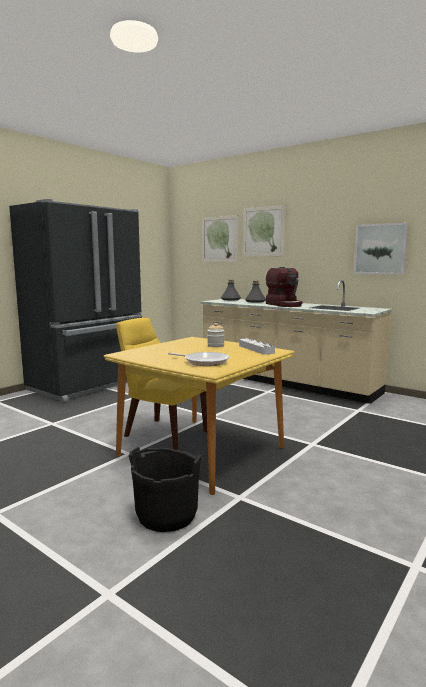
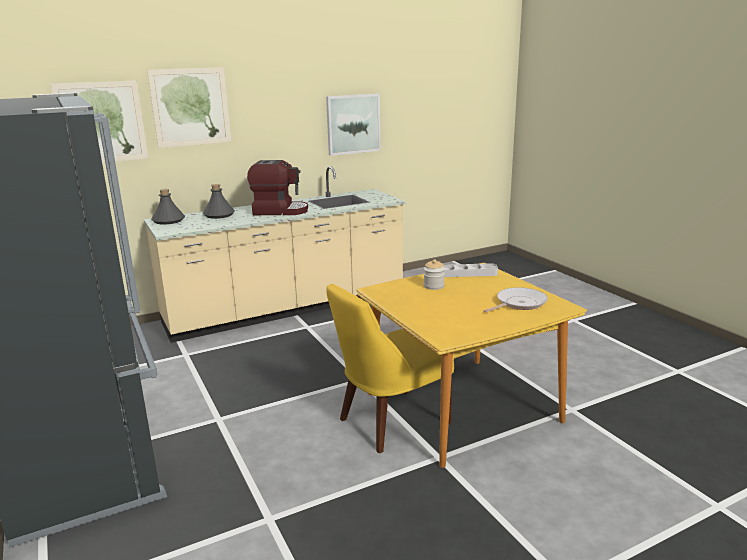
camera: 65 degrees left, 10 degrees up
(167, 515) = (596, 455): black bucket -> none

